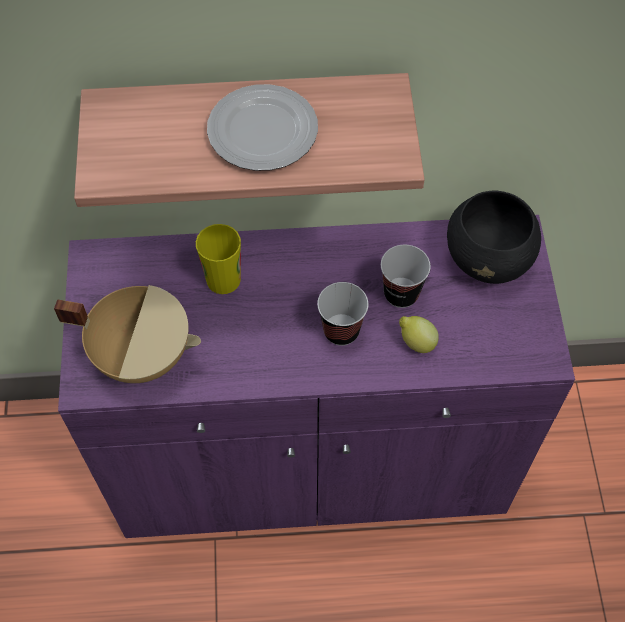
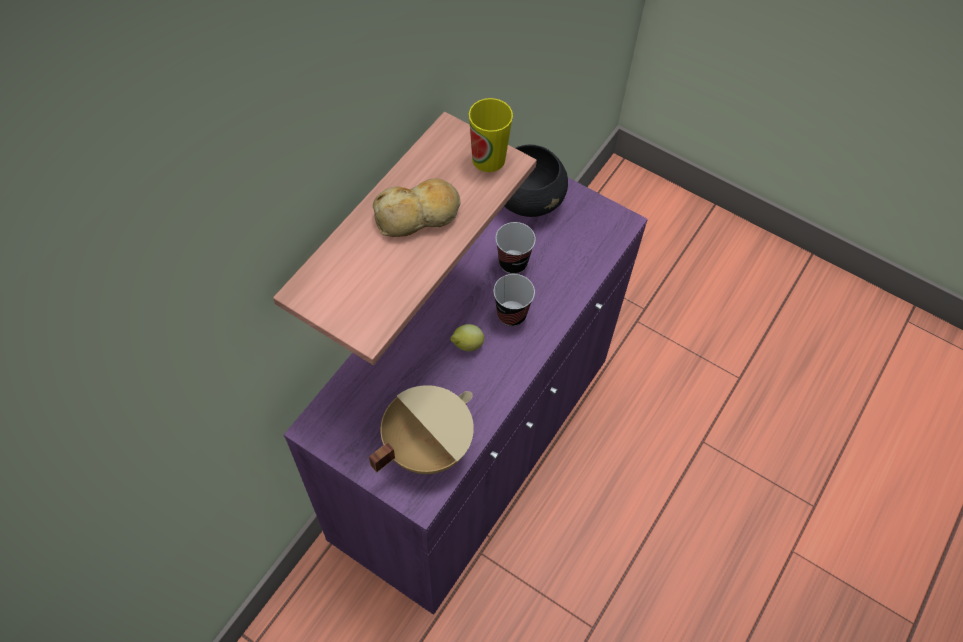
camera: 55 degrees left, 0 degrees up
(223, 279) = (410, 356): cup -> cup (488, 159)
(262, 131) = (418, 215): plate -> bread
(416, 342) = (555, 280): lemon -> lemon (466, 345)

